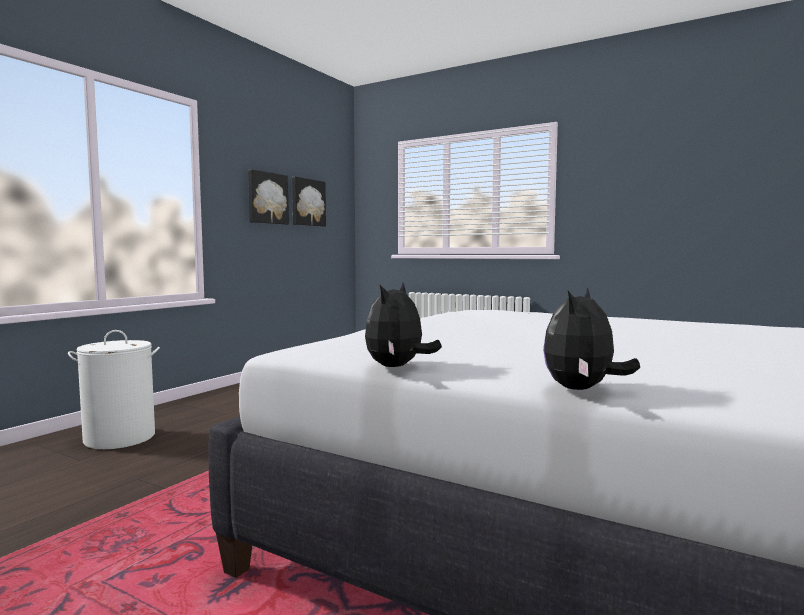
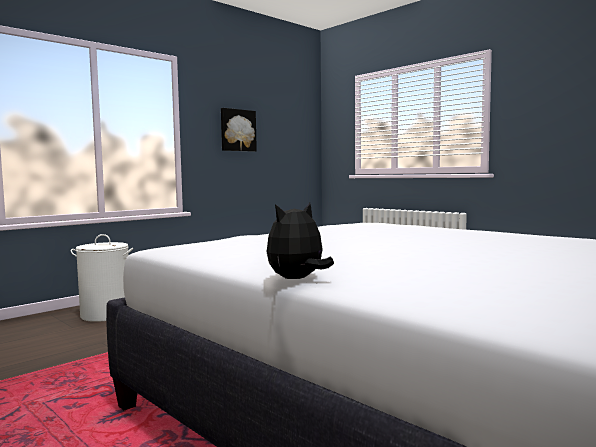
camera: 15 degrees right, 0 degrees up
(307, 202) = (275, 132): picture -> none
(397, 367) = (205, 261): plush toy -> none

